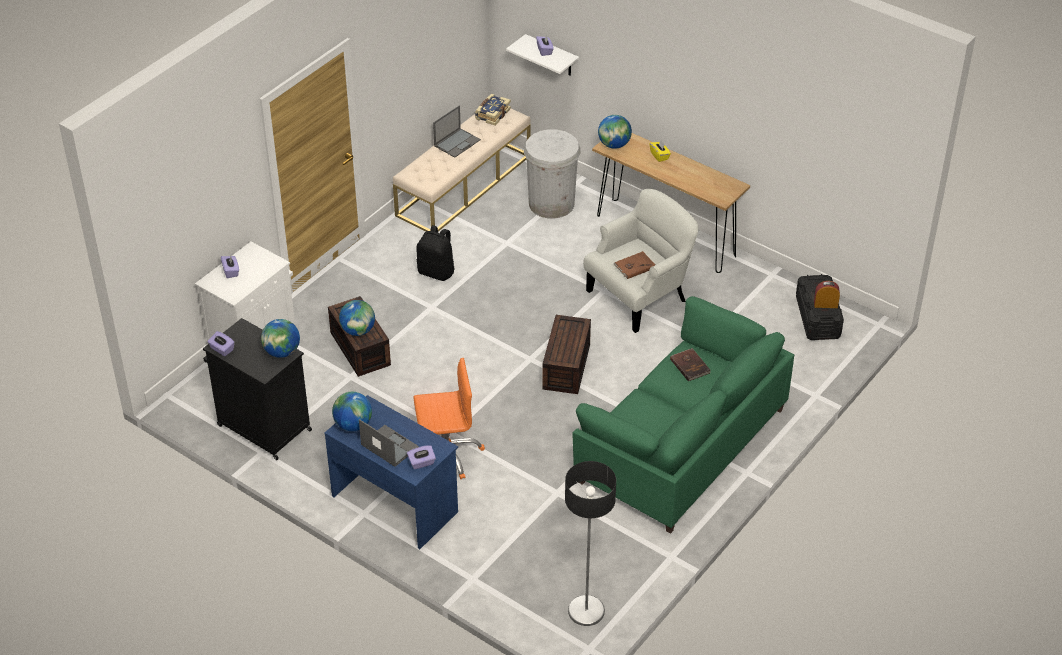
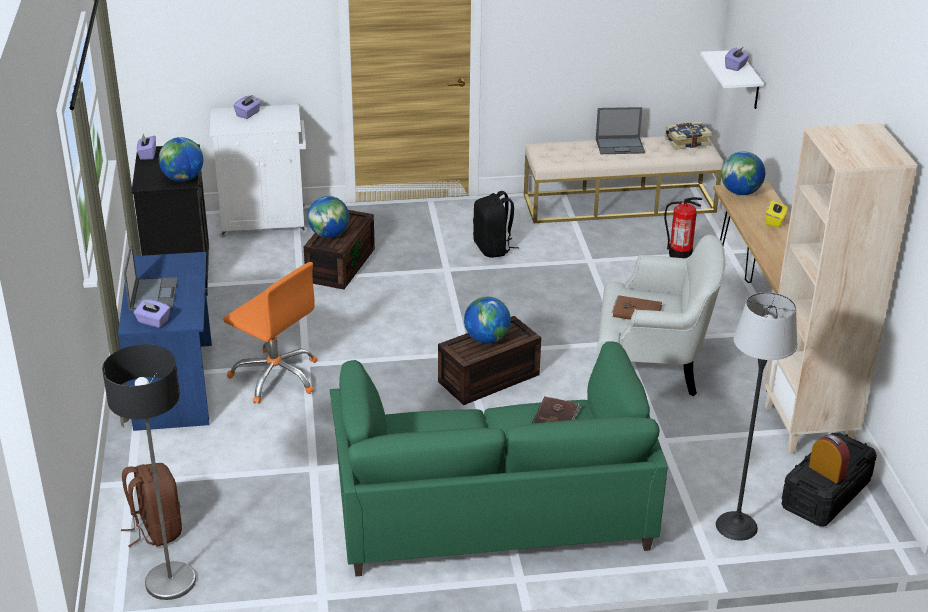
camera: 45 degrees right, 10 degrees down
(353, 425) = (156, 264): globe -> globe (486, 339)
(532, 592) = (156, 530): none -> brown backpack
(551, 203) = (680, 254): white trash can -> fire extinguisher
(763, 282) = (808, 427): none -> beige bookcase
(802, 366) = (736, 526): none -> floor lamp

